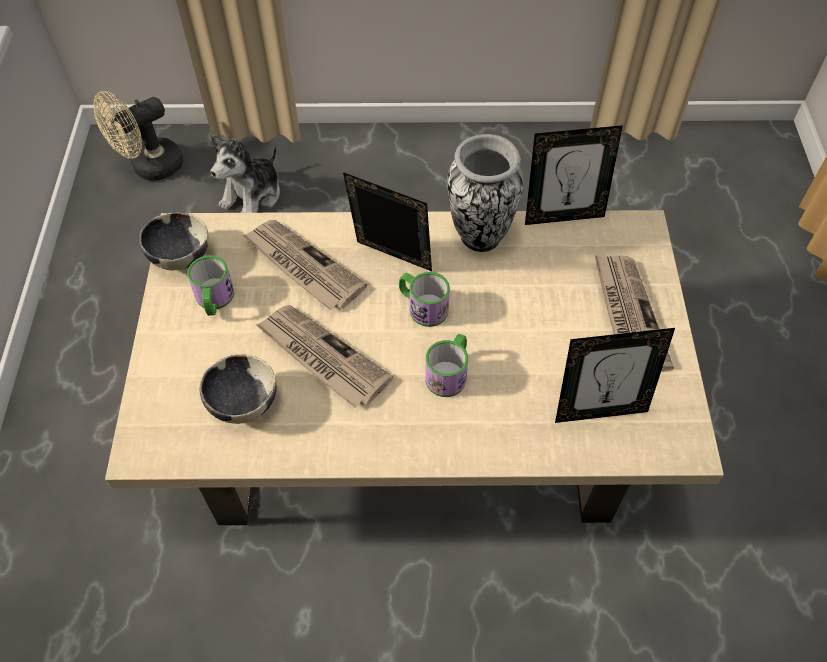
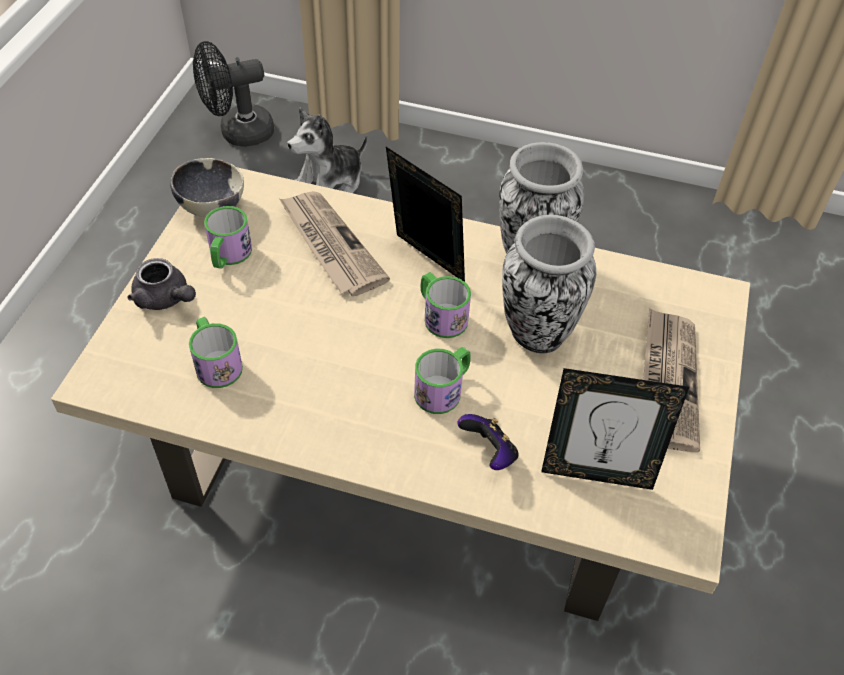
camera: 15 degrees right, 5 degrees down
(150, 167) = (238, 133): beige fan -> black fan
(173, 356) = (165, 299): none -> grey teapot
(243, 403) = (216, 363): bowl -> mug
(321, 357) = (314, 338): newspaper -> none
(507, 418) = (489, 453): none -> game controller
(508, 302) = (536, 335): none -> vase
(563, 215) = (631, 261): picture frame -> none

